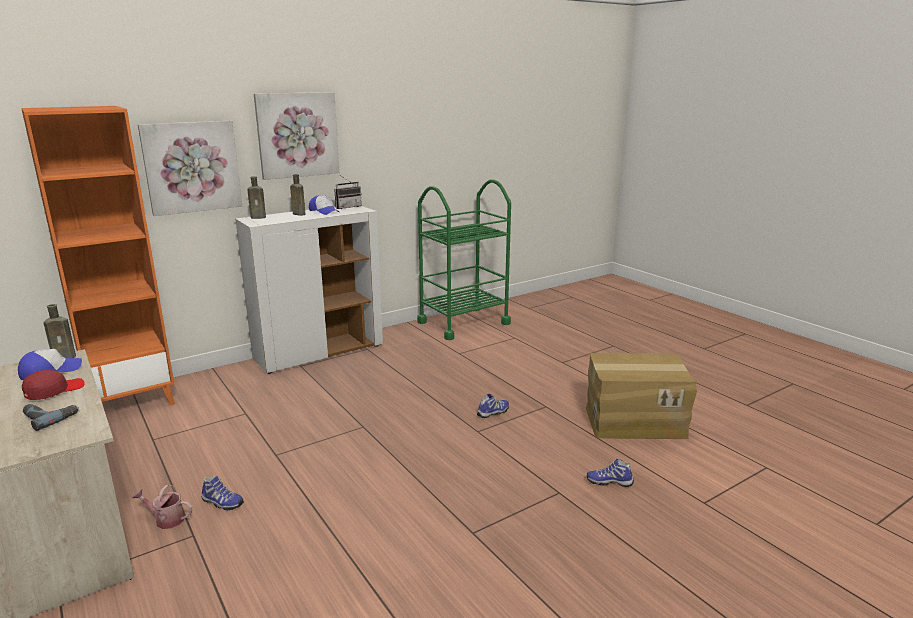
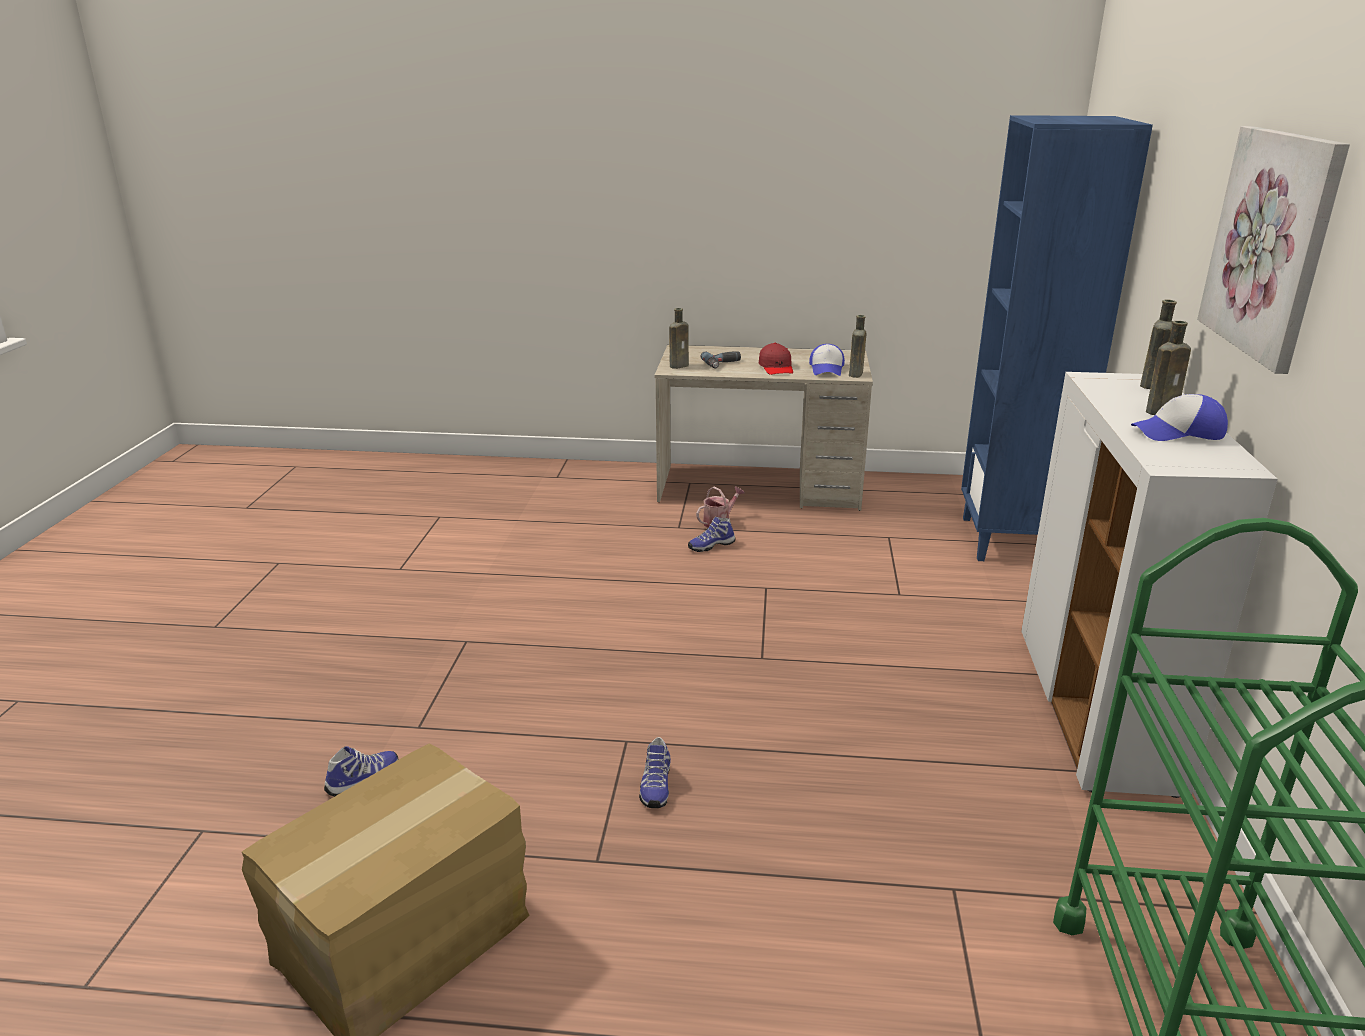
camera: 130 degrees right, 5 degrees up
(66, 436) = (680, 365): none -> brown bottle
(133, 401) = (1011, 541): orange bookcase -> blue bookcase
(192, 167) = (1170, 254): picture -> none
(347, 207) = (1223, 460): radio -> none

